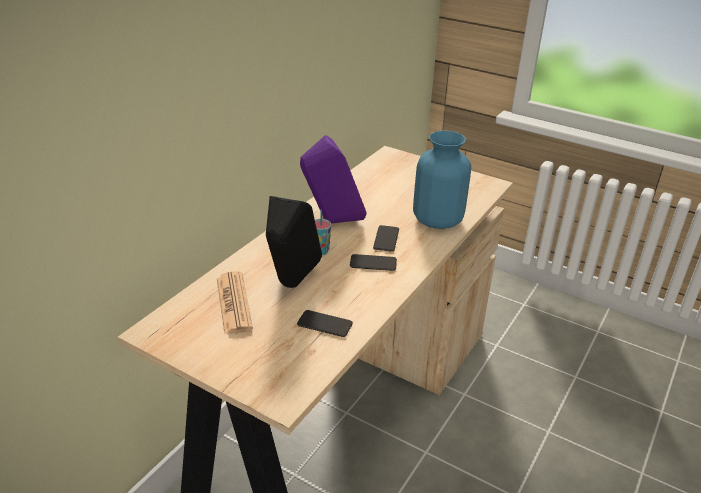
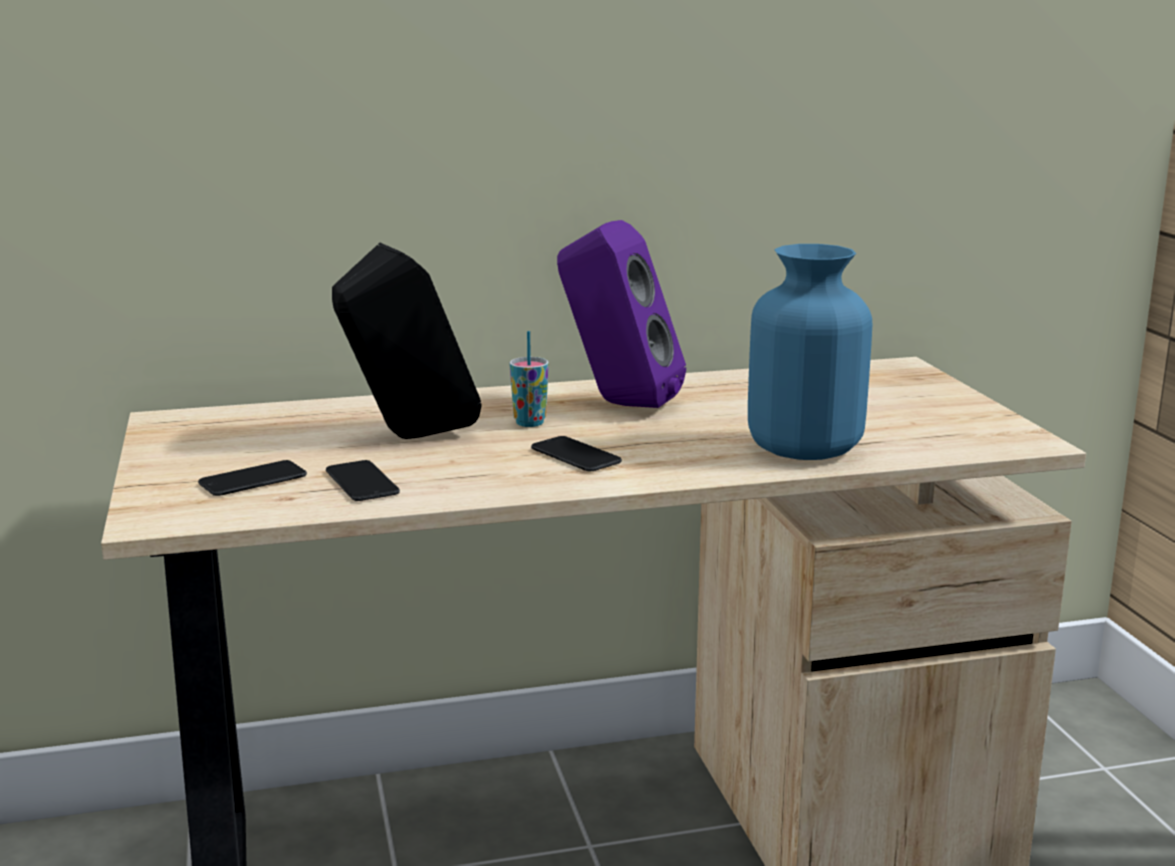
camera: 45 degrees right, 15 degrees down
(233, 303) = (305, 429): newspaper -> none
(386, 239) = (659, 441): phone -> phone (253, 480)

